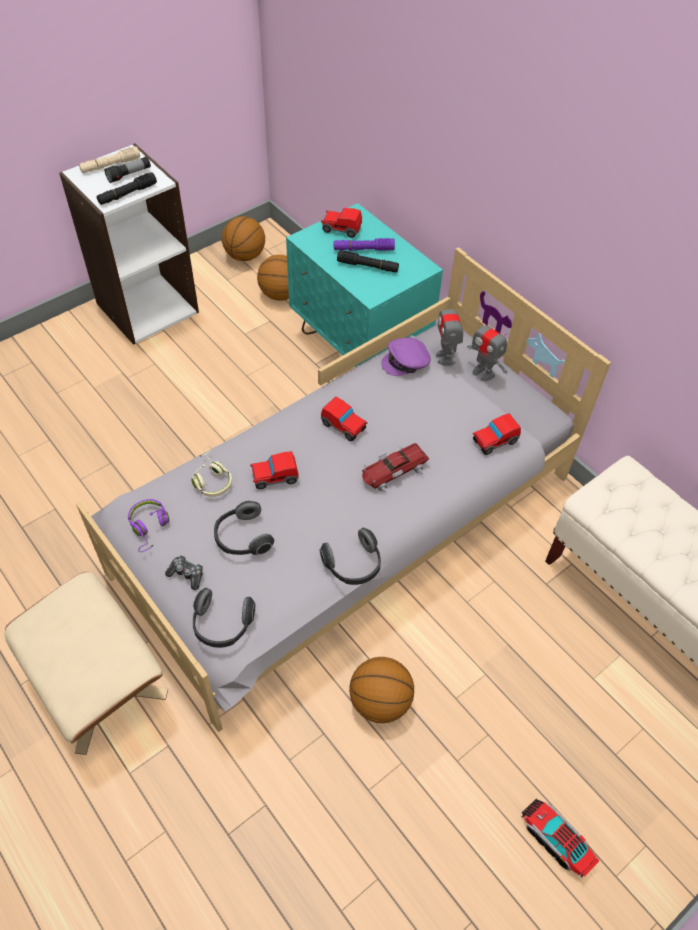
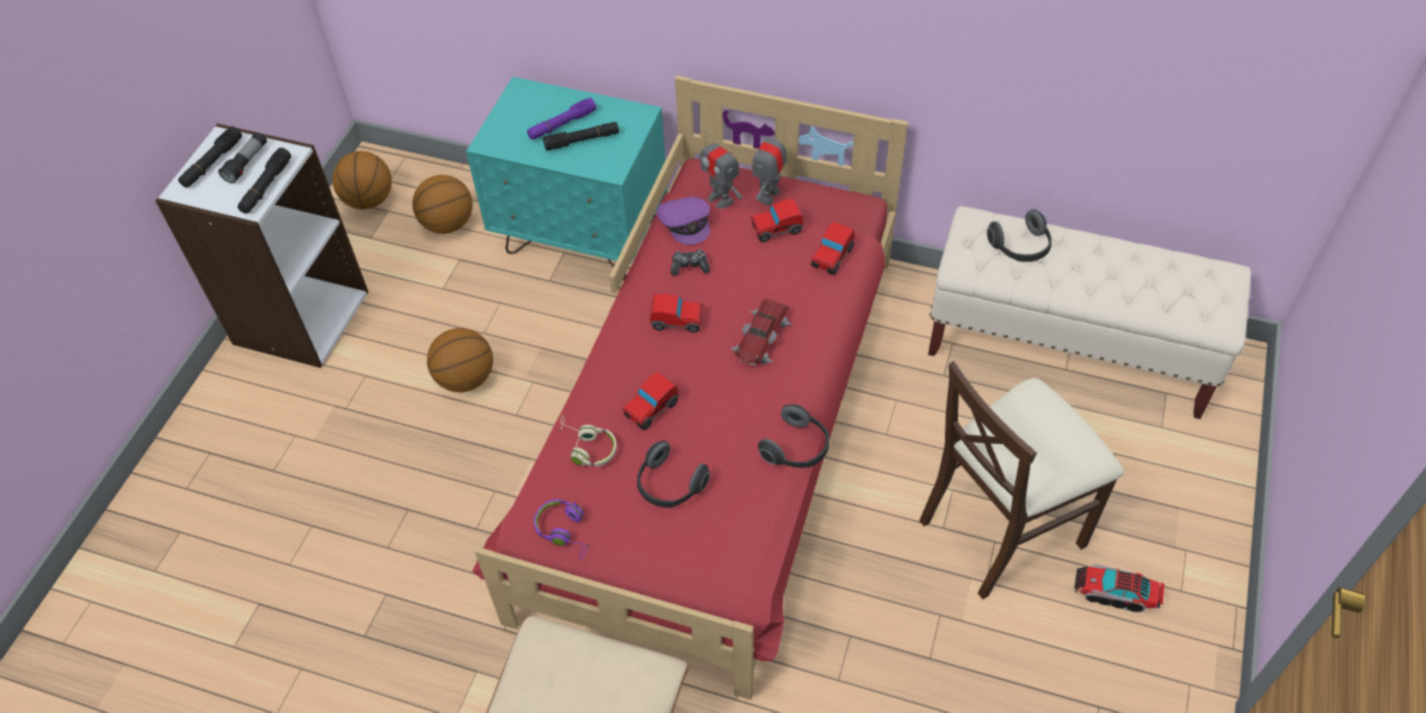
camera: 30 degrees left, 0 degrees up
(110, 165) = (212, 163): beige flashlight -> black flashlight
(187, 574) = (644, 553): game controller -> game controller (689, 266)
(222, 625) = (720, 578): headphones -> headphones (1020, 248)
(341, 229) = (519, 114): toy car -> toy car (776, 229)
(345, 526) = (715, 430): grey bed -> red bed
(380, 702) = (879, 574): basketball -> basketball (466, 379)
(406, 362) = (685, 223): purple cap -> purple cap turned 60 degrees counterclockwise
(483, 373) = (768, 195): toy robot -> toy robot turned 105 degrees clockwise
(502, 727) = (1001, 528): none -> beige chair

